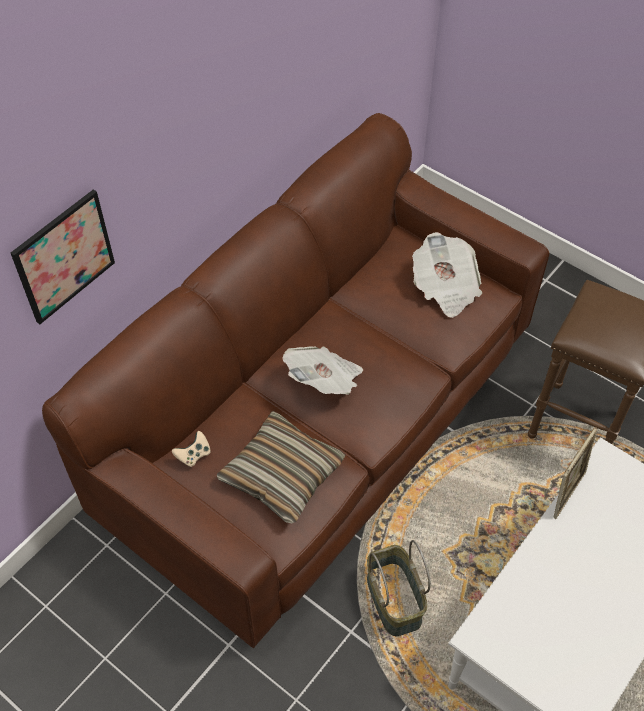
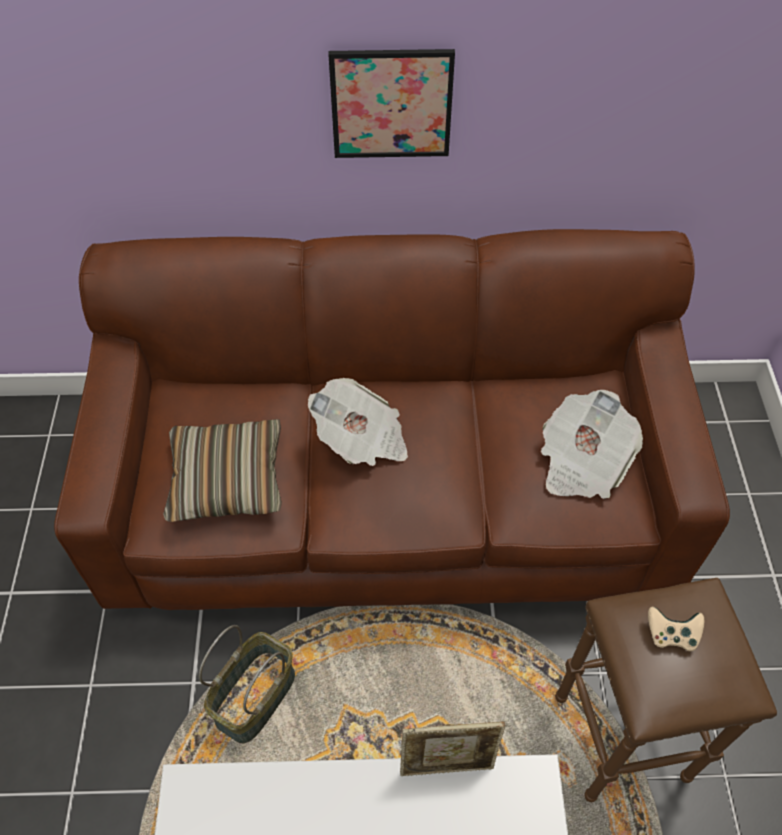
camera: 50 degrees right, 0 degrees up
(64, 256) = (149, 103): picture -> picture (391, 104)
(193, 455) = (190, 399): beige game controller -> beige game controller (671, 634)

